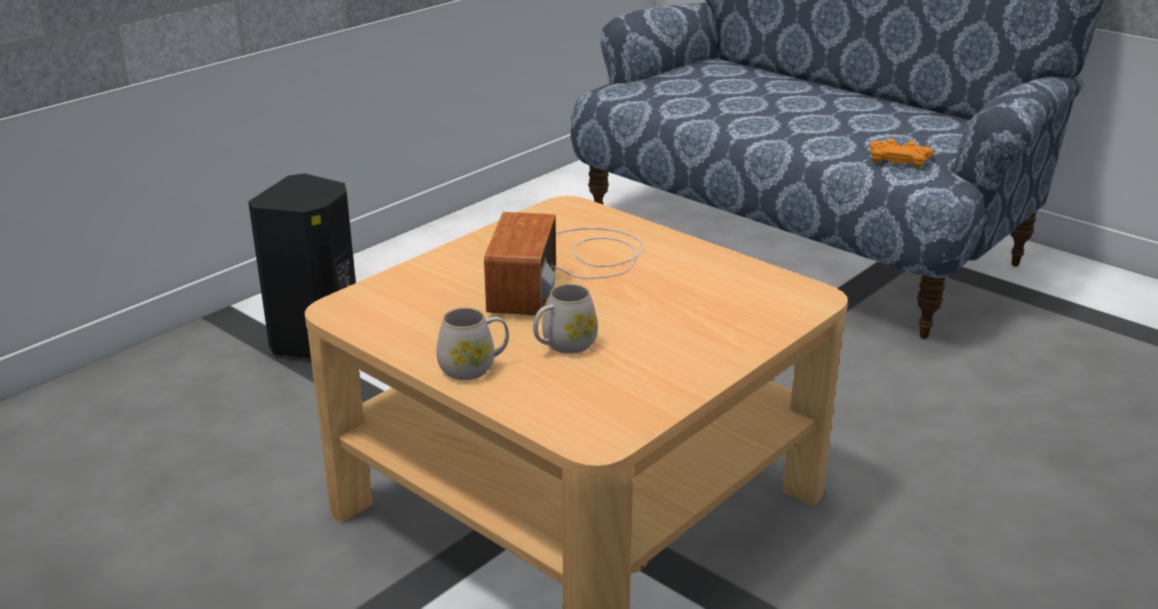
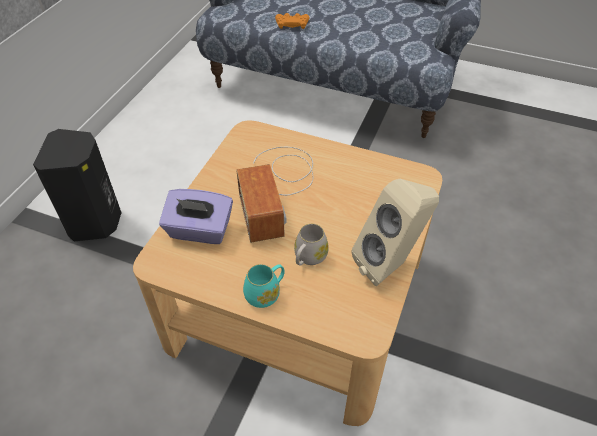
camera: 20 degrees left, 20 degrees up
(423, 290) = (199, 231): none -> purple tissue box
(474, 367) = (266, 293): white mug -> turquoise mug
(688, 376) = (390, 264): none -> beige speaker
(899, 159) = (406, 44): orange game controller -> orange game controller (292, 23)

